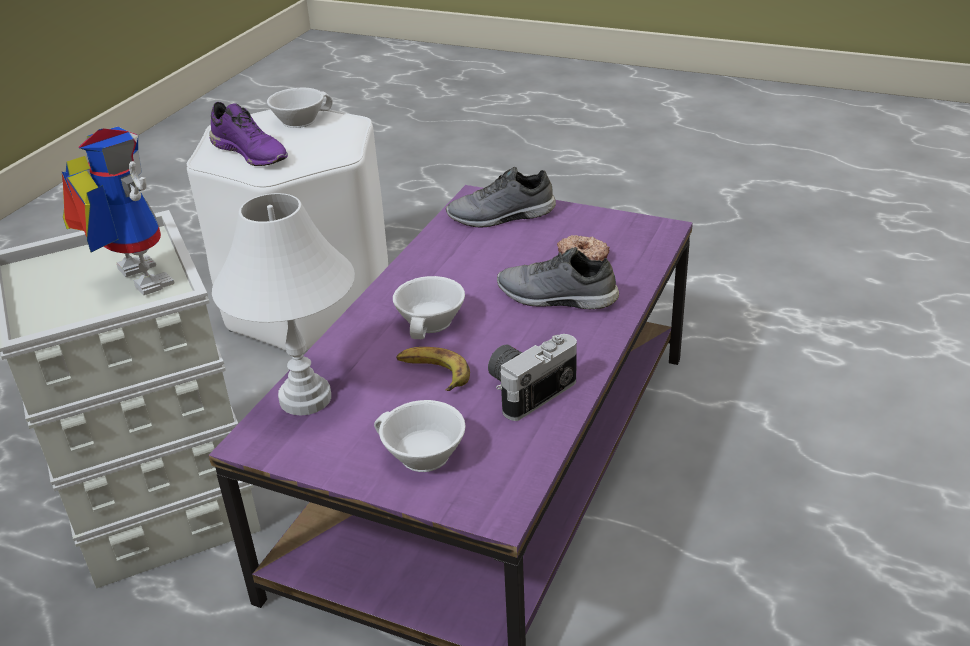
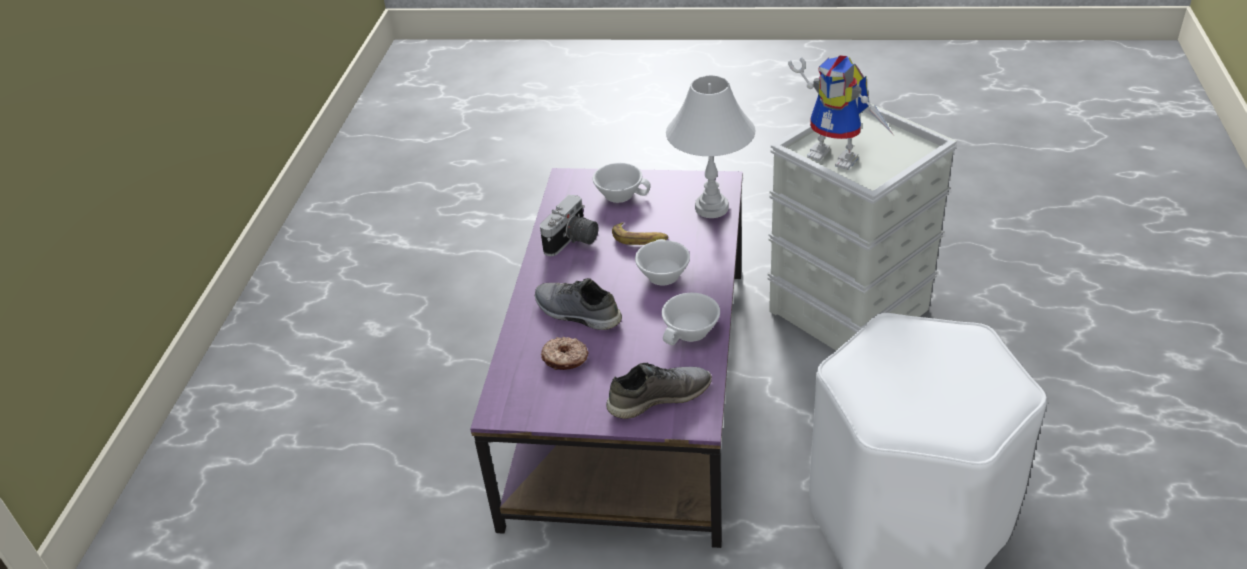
camera: 165 degrees right, 5 degrees up
(251, 153) = (933, 345): purple shoe -> none
(299, 120) = (939, 413): white cup -> white cup (691, 332)
(555, 298) = (576, 313): grey shoe -> grey shoe turned 150 degrees counterclockwise

